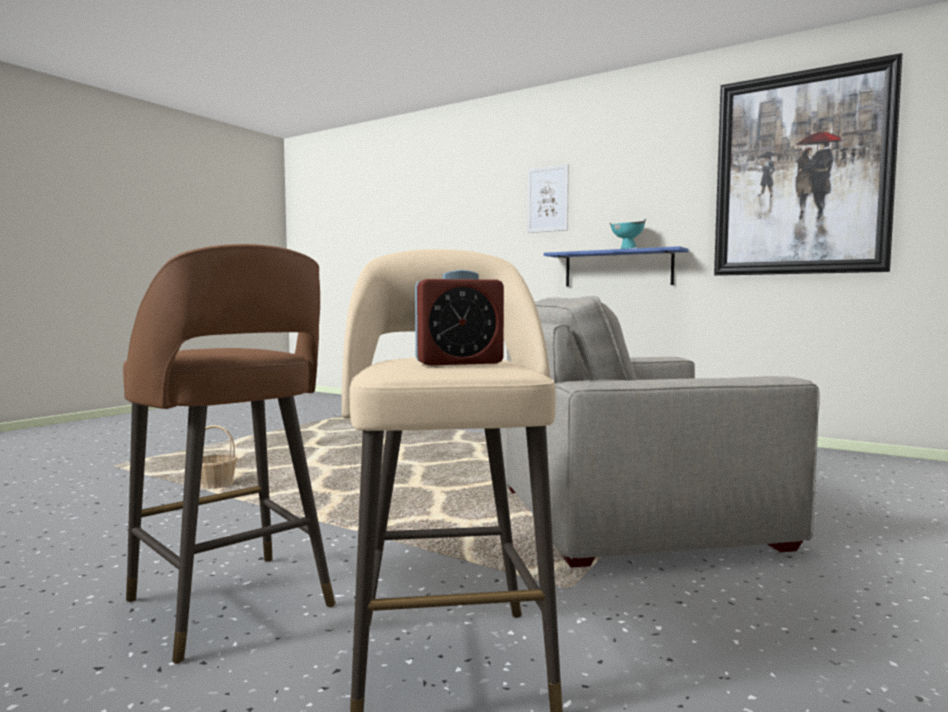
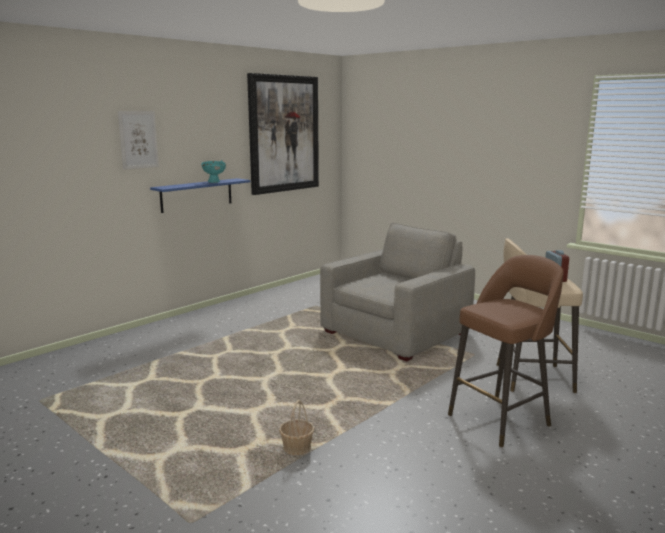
camera: 80 degrees left, 10 degrees up
(632, 516) = (395, 333): grey armchair -> grey armchair turned 135 degrees counterclockwise

